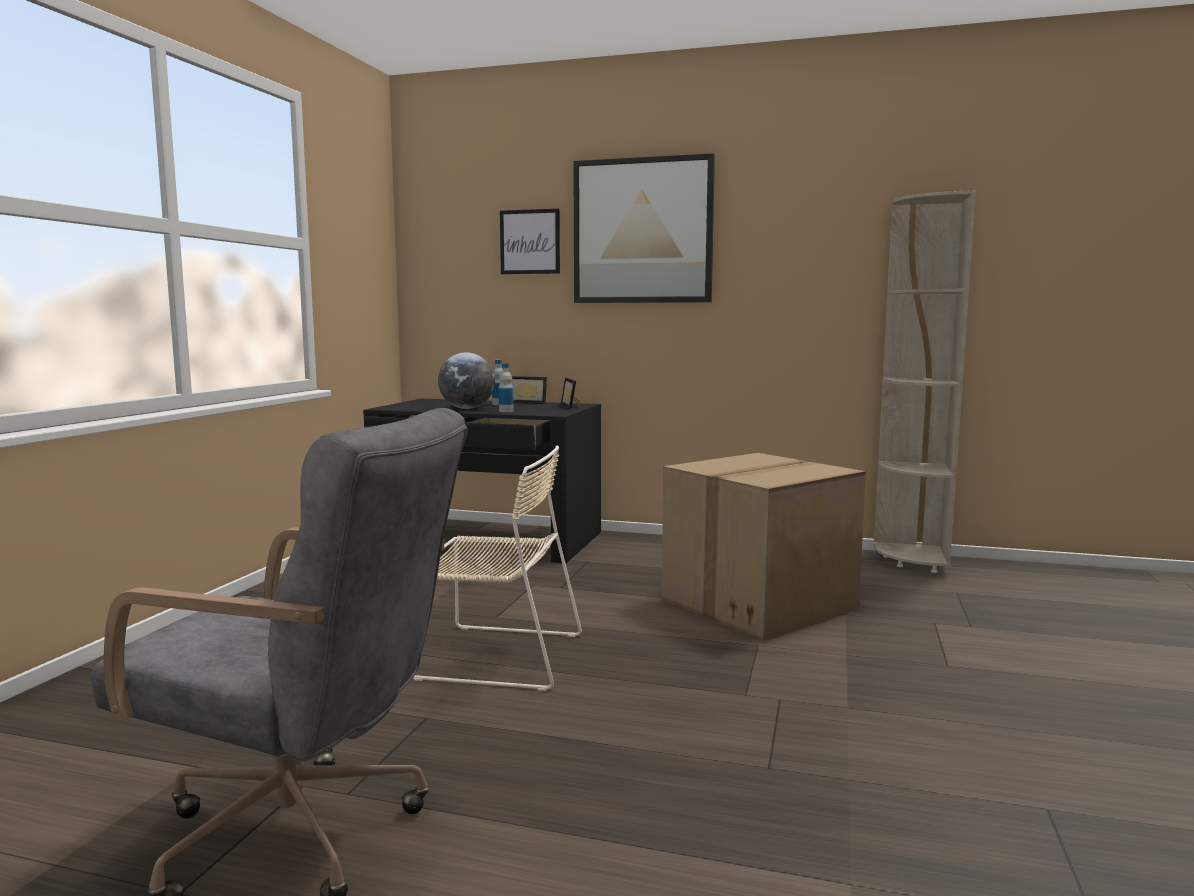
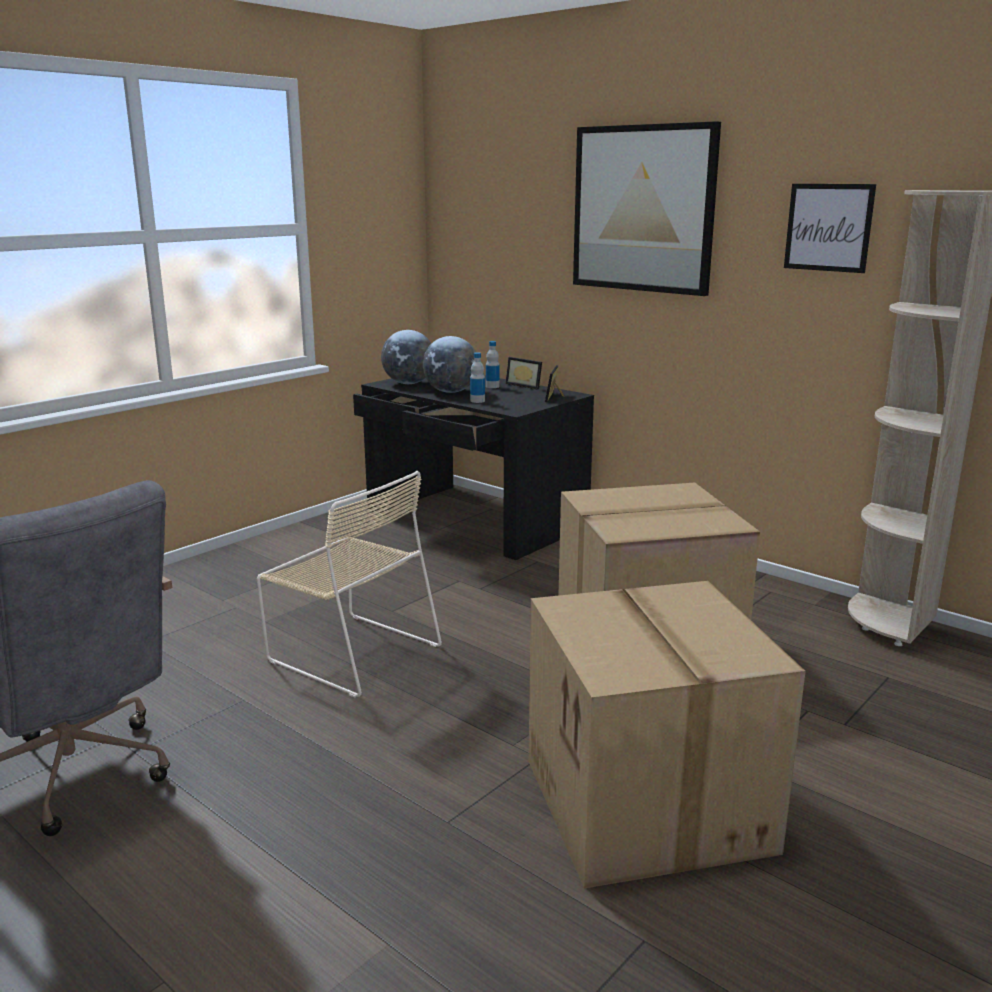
camera: 25 degrees right, 10 degrees up
(412, 406) = (409, 383): none -> globe
(530, 242) = (538, 214): picture -> picture (828, 227)
(915, 711) = (650, 806): none -> cardboard box

